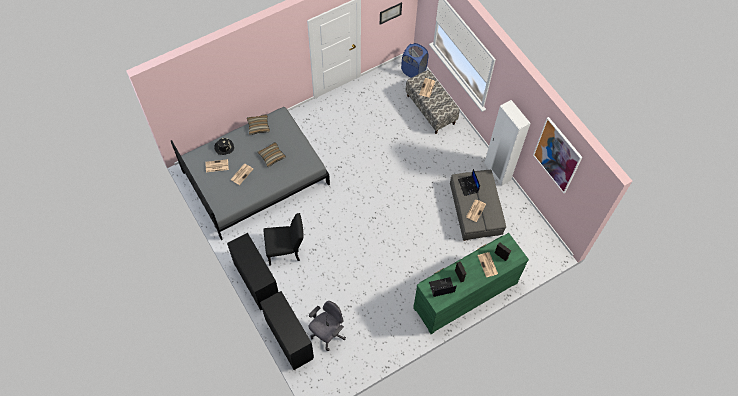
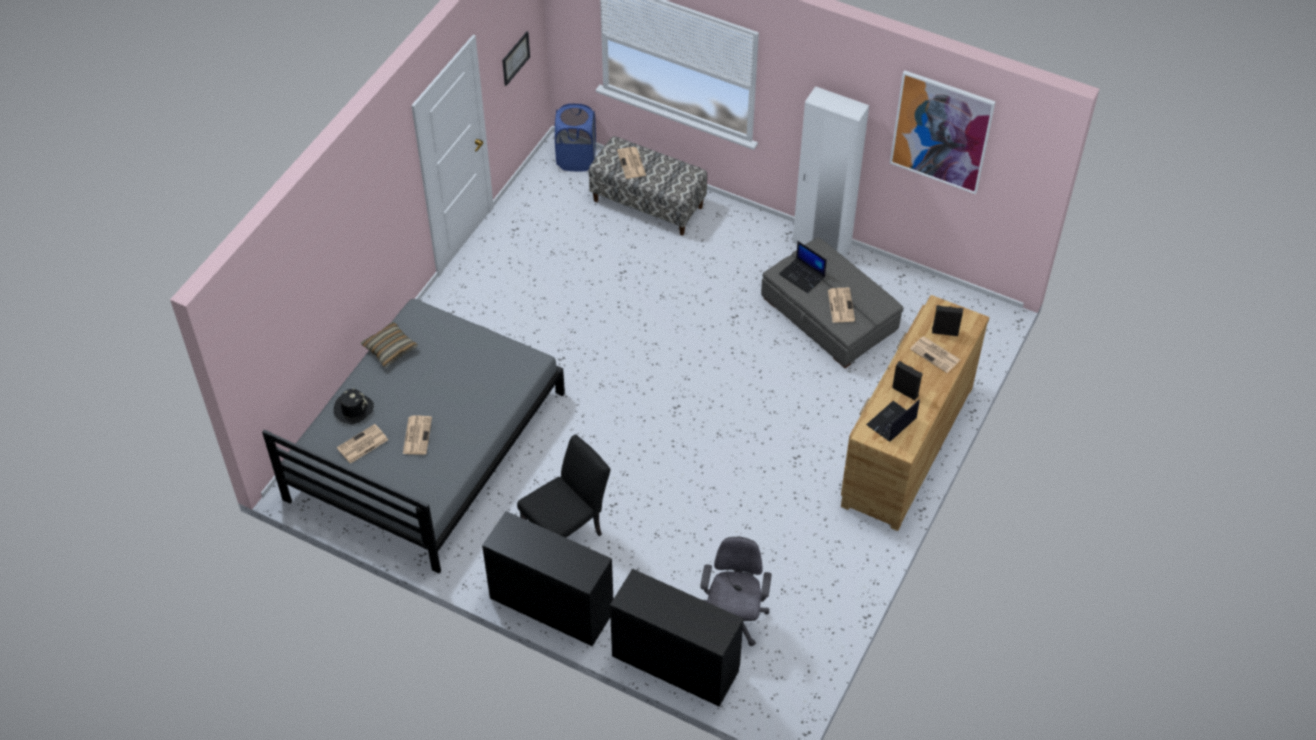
camera: 30 degrees left, 10 degrees down
(272, 156) = (449, 383): pillow -> none
(464, 295) = (906, 446): green dresser -> brown dresser

